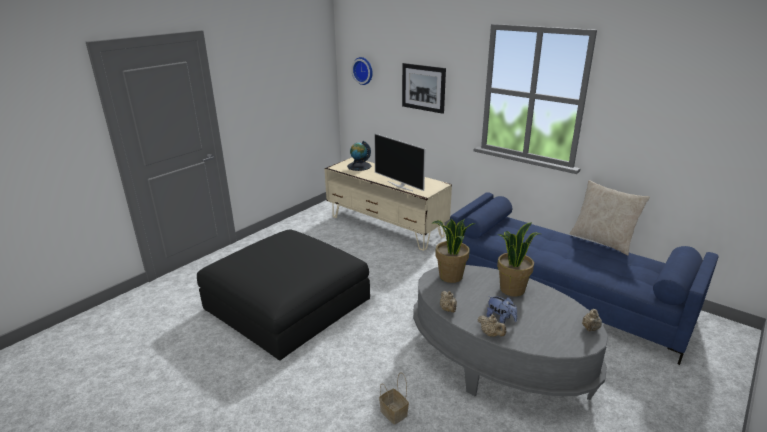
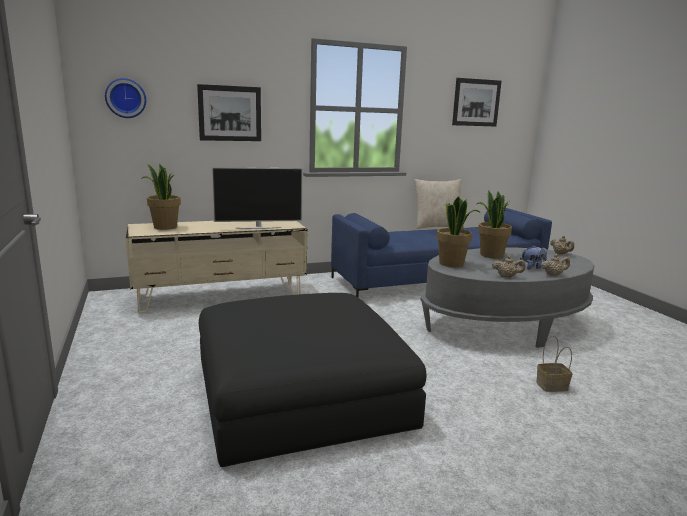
camera: 60 degrees left, 10 degrees down
(359, 166) = (165, 227): globe -> potted plant
(699, 104) = (476, 102): none -> picture

